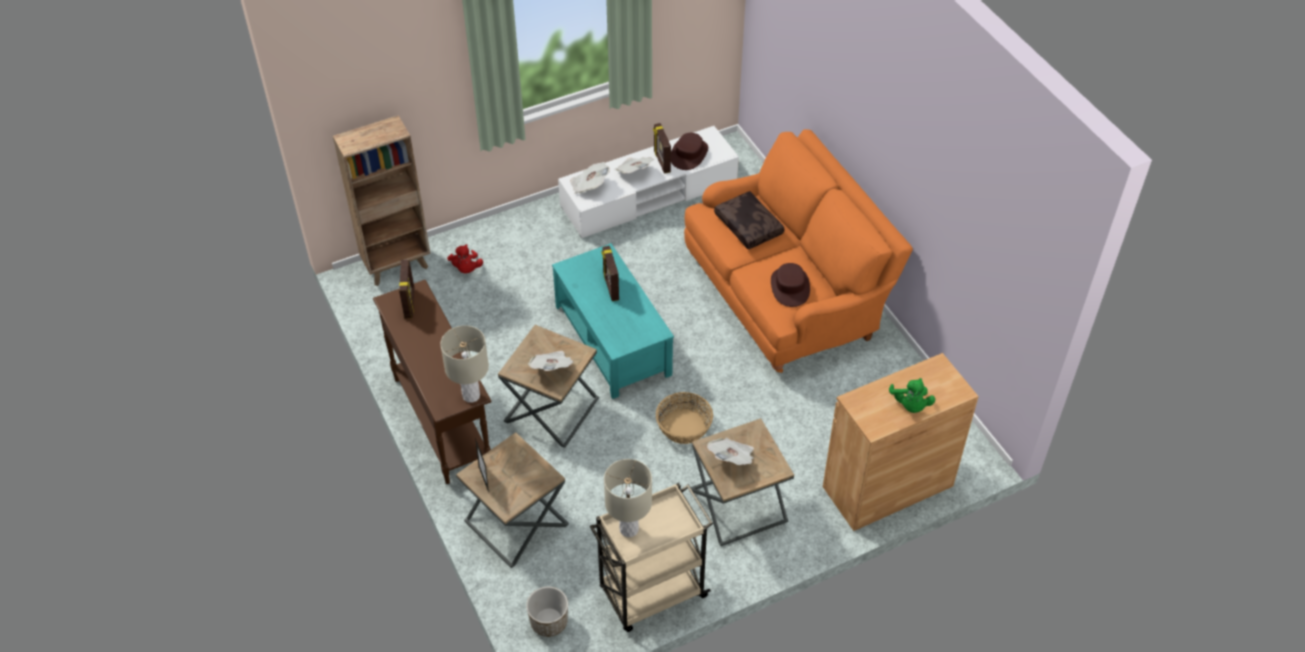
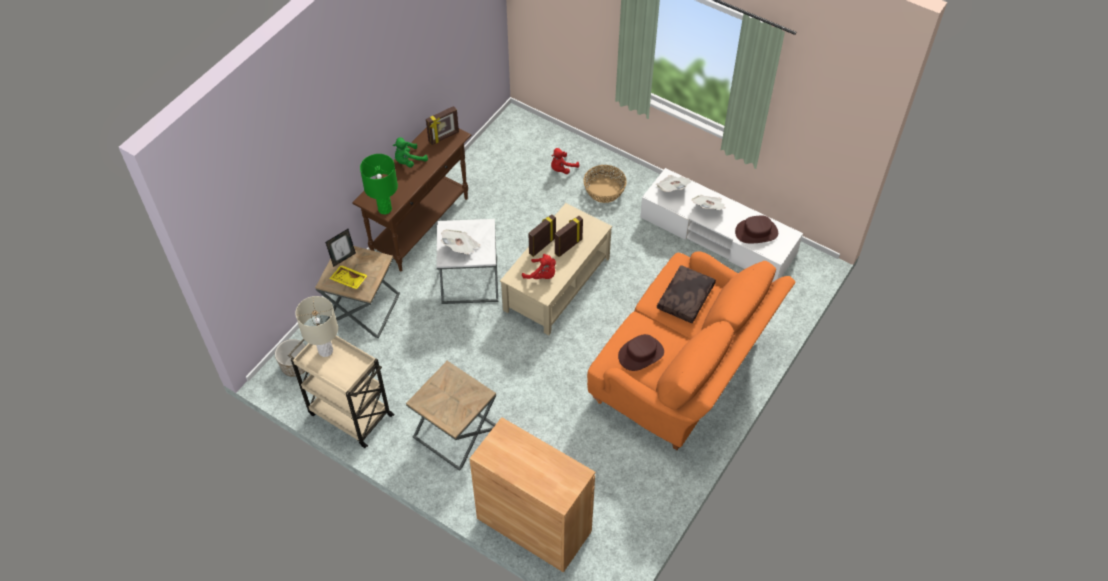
camera: 60 degrees right, 5 degrees up
(397, 265) = (537, 132): brown bookcase -> none
(471, 395) = (385, 209): beige table lamp -> green table lamp
(520, 486) = (348, 280): none -> yellow tray
(551, 410) = (469, 280): brown side table -> white side table
(614, 340) = (557, 284): turquoise coffee table -> beige coffee table
(632, 323) = (542, 275): none -> red plush toy
(661, 162) = (733, 219): picture frame -> picture frame (542, 245)
(684, 427) = (505, 365): basket -> basket (604, 191)
(732, 458) = (446, 391): newspaper -> none
(910, 405) = (523, 470): green plush toy -> green plush toy (409, 161)

